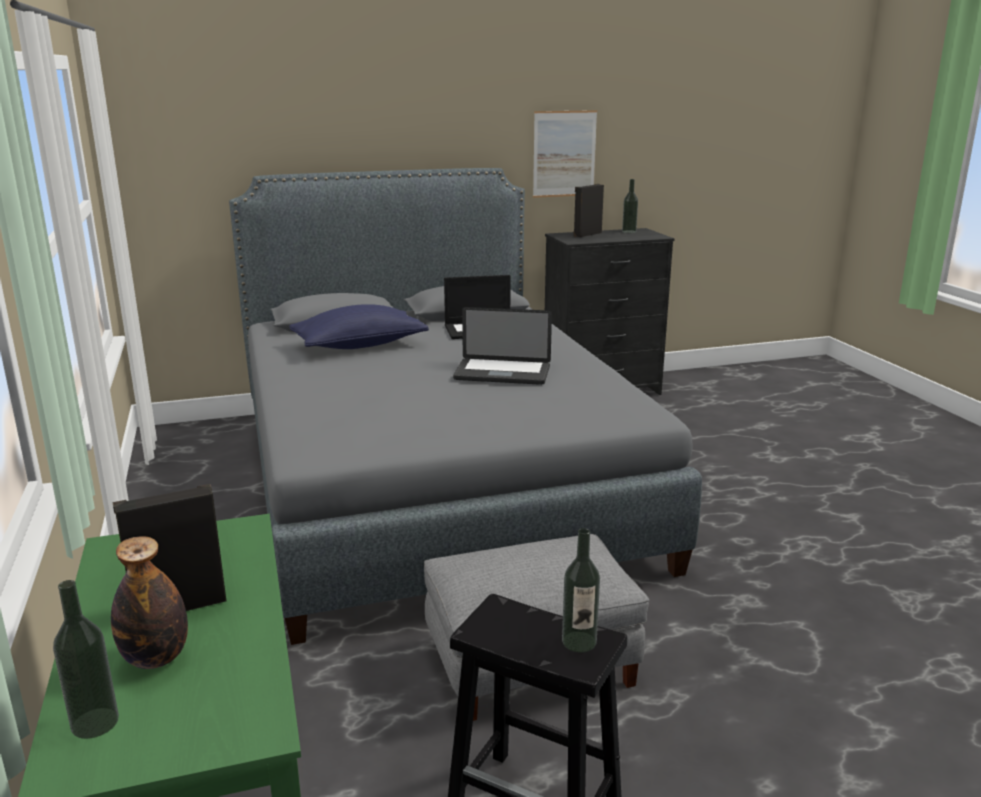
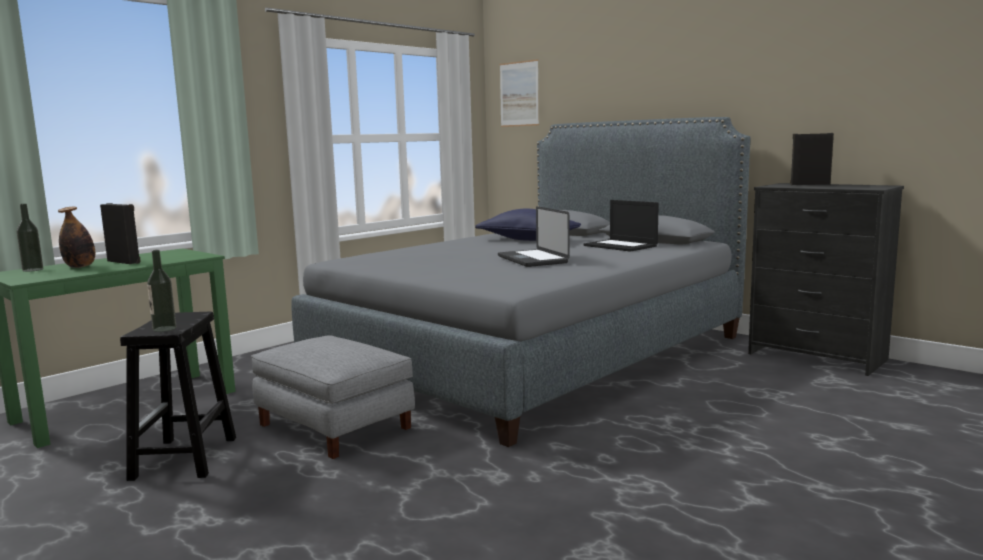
camera: 60 degrees right, 10 degrees down
(564, 154) = (806, 104): picture -> picture (519, 94)
(629, 231) = (865, 185): bottle -> none

